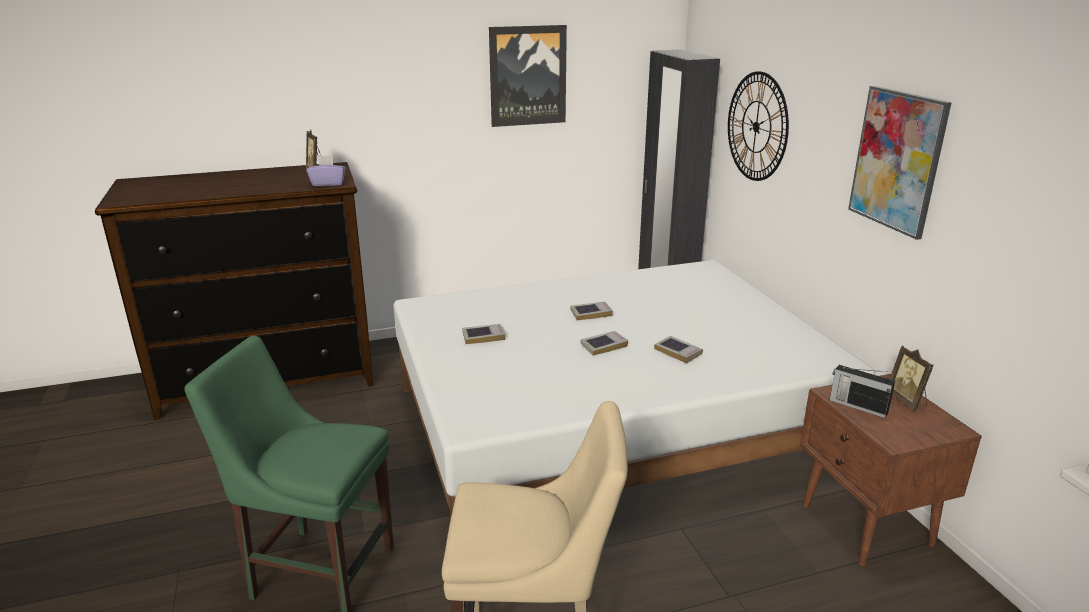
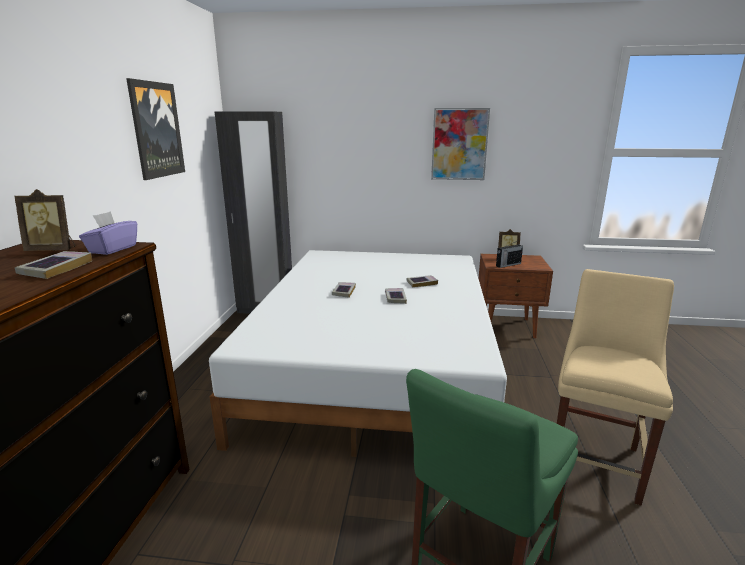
camera: 65 degrees left, 5 degrees down
(483, 337) = (339, 331): book -> book (56, 269)
(756, 127) = (330, 151): wall clock -> none

